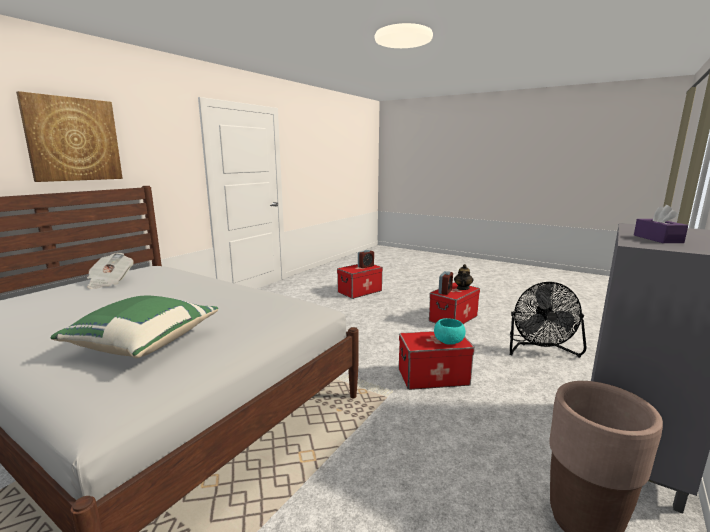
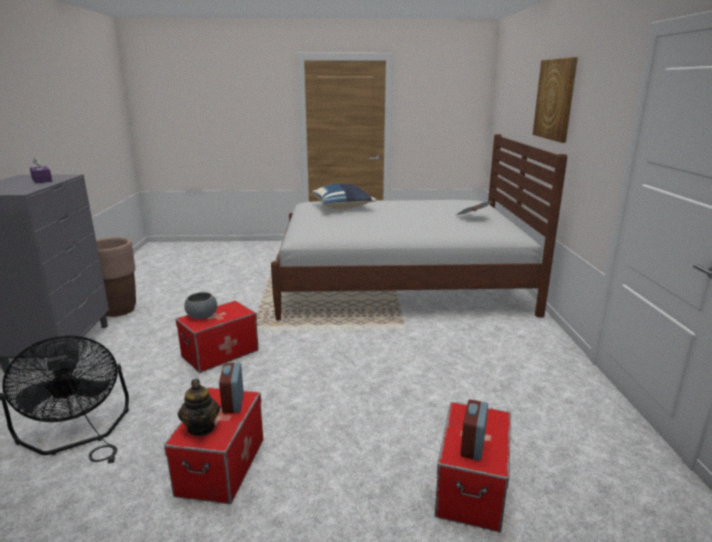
camera: 145 degrees right, 5 degrees up
(143, 344) = (342, 208): green pillow -> blue pillow
(449, 342) = (202, 316): turquoise bowl -> grey bowl

